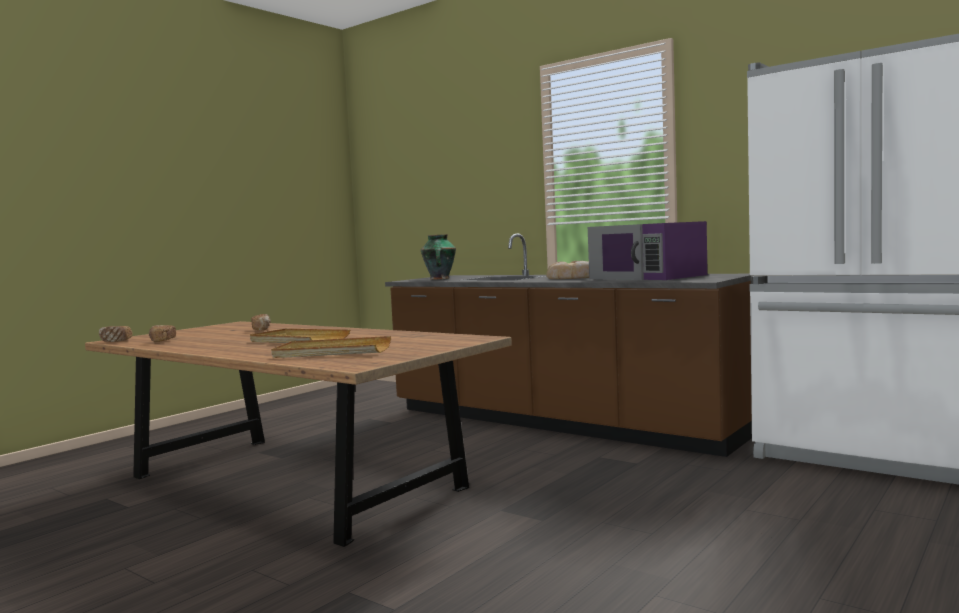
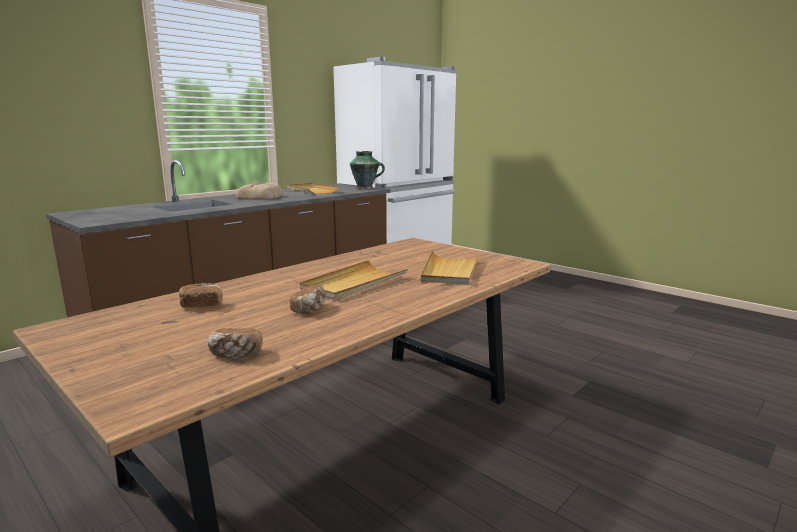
camera: 85 degrees left, 10 degrees up
(115, 341) = (157, 401): bread -> bread (310, 309)
(439, 279) = (120, 215): vase -> vase (365, 188)
(648, 277) = (311, 190): purple microwave -> beige tray

